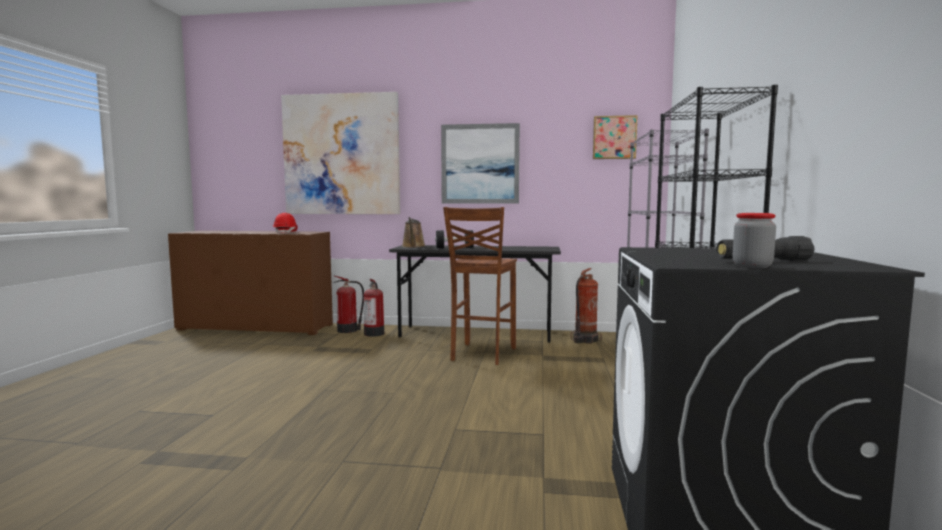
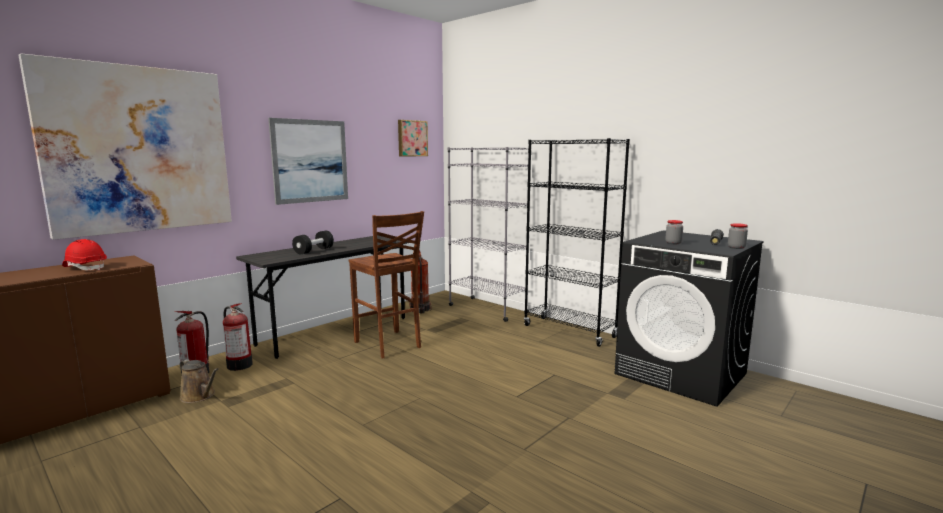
camera: 55 degrees left, 5 degrees up
(413, 246) = (266, 257): brown watering can -> brown watering can (199, 396)
(678, 253) = (673, 243): none -> jar

